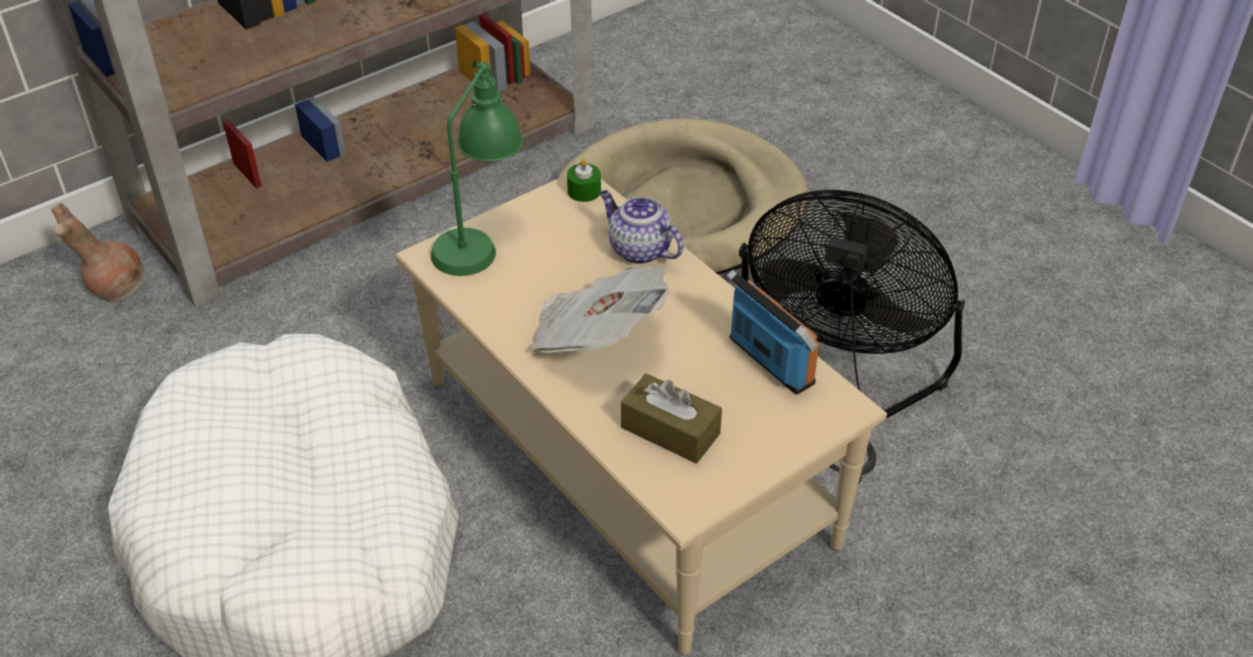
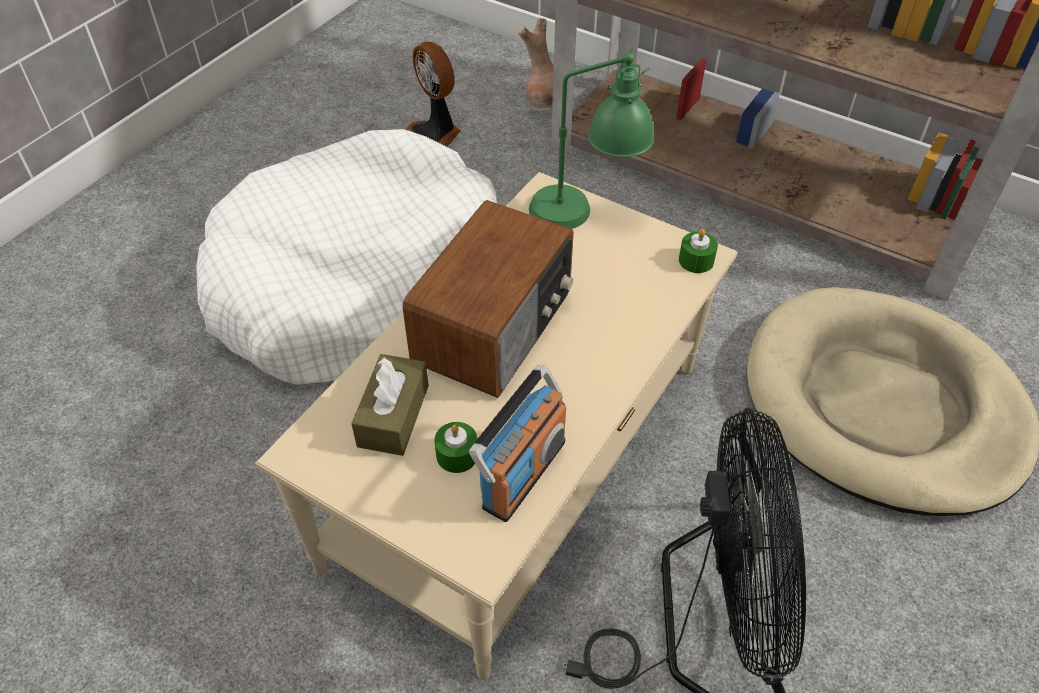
camera: 70 degrees right, 5 degrees up
(85, 403) = (435, 135): none -> fan
(596, 336) = (496, 327): newspaper -> radio
(638, 249) = (634, 324): teapot -> none
(734, 397) = (457, 455): none -> green candle

